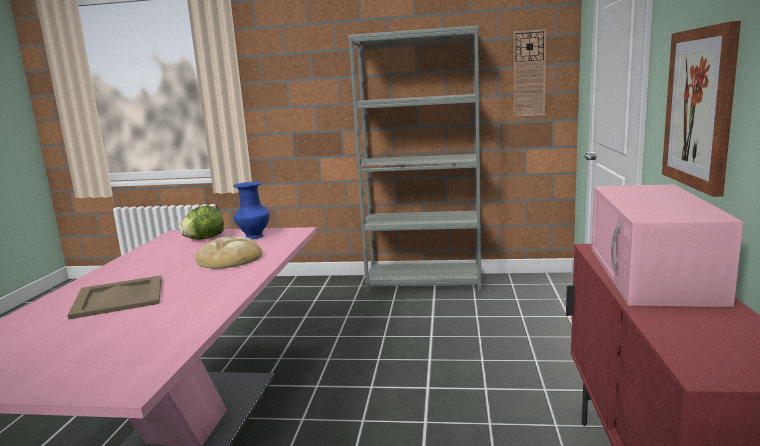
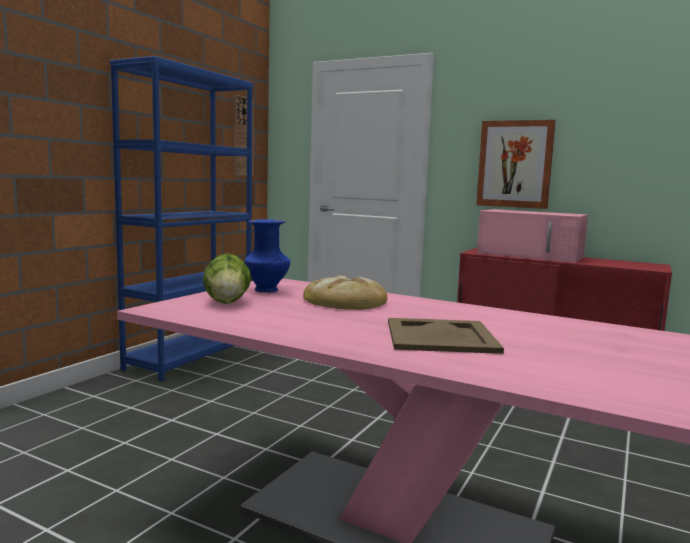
camera: 70 degrees left, 5 degrees down
(424, 283) = (190, 357): grey bookcase -> blue bookcase

